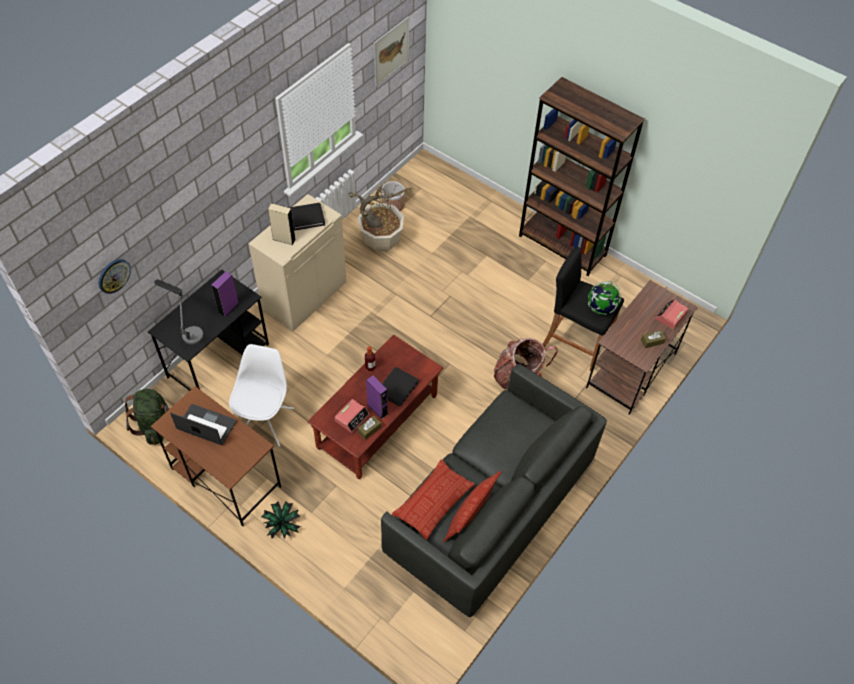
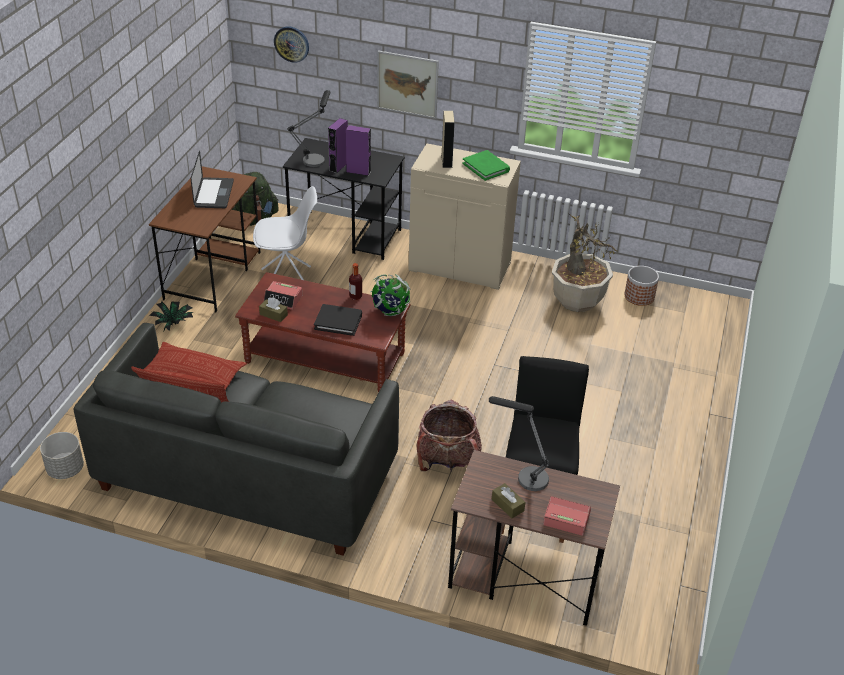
camera: 70 degrees right, 15 degrees down
(306, 217) = (486, 167): black book -> green book
(377, 409) = (302, 314): purple speaker -> purple speaker (338, 166)
(391, 51) = (723, 108): picture -> picture (407, 84)
(438, 642) = (65, 469): none -> grey planter
(562, 245) = (695, 460): brown bookcase -> none
(601, 308) = (537, 447): globe -> globe (390, 311)
(629, 324) = (524, 476): none -> table lamp

